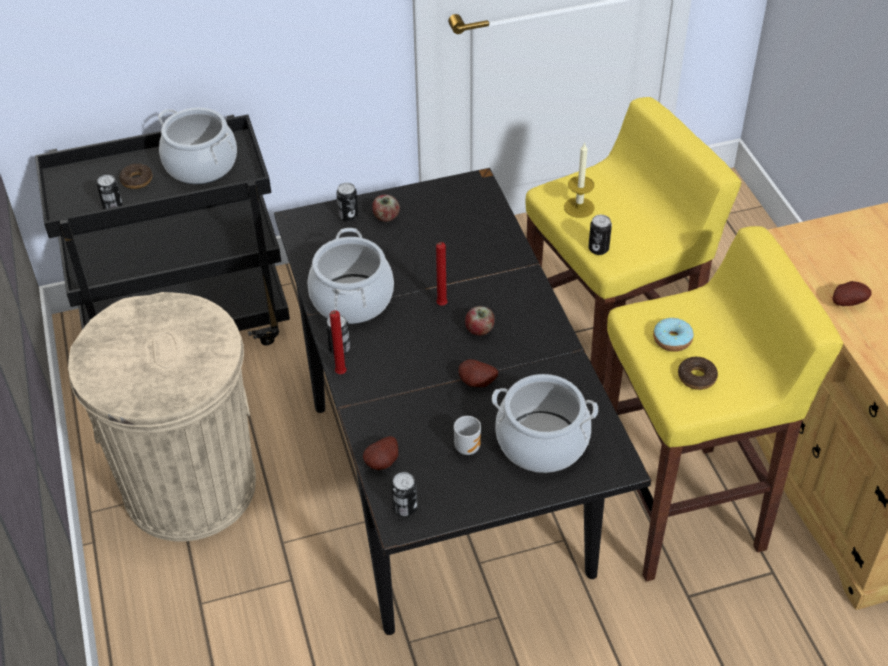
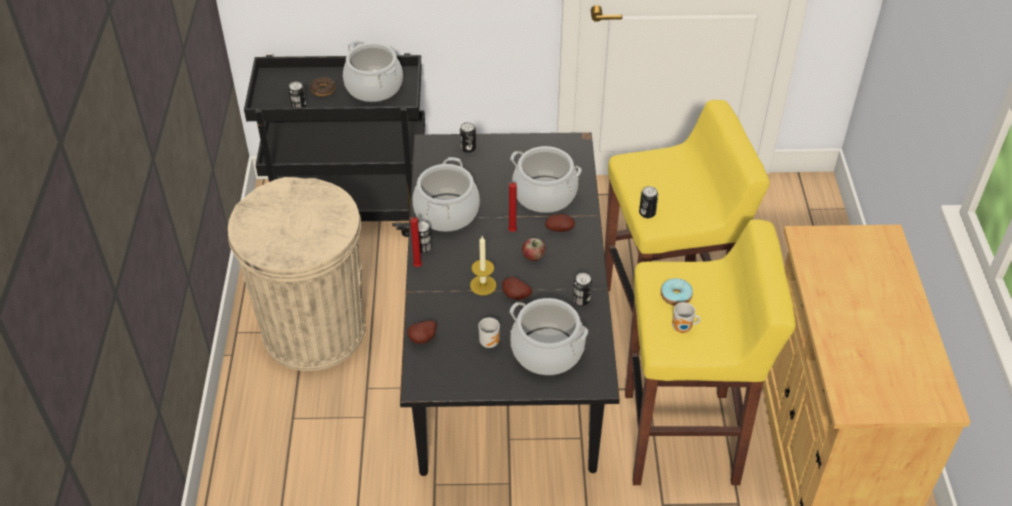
camera: 15 degrees right, 0 degrees up
(386, 217) = (496, 155): apple -> none
(405, 507) = (426, 375): can -> can (581, 300)
(463, 253) = (544, 195): none -> cooking pot
(579, 207) = (645, 177): candle -> candle (483, 285)
(696, 377) = (683, 329): donut -> mug
(847, 302) = (828, 297): potato -> potato (560, 229)

